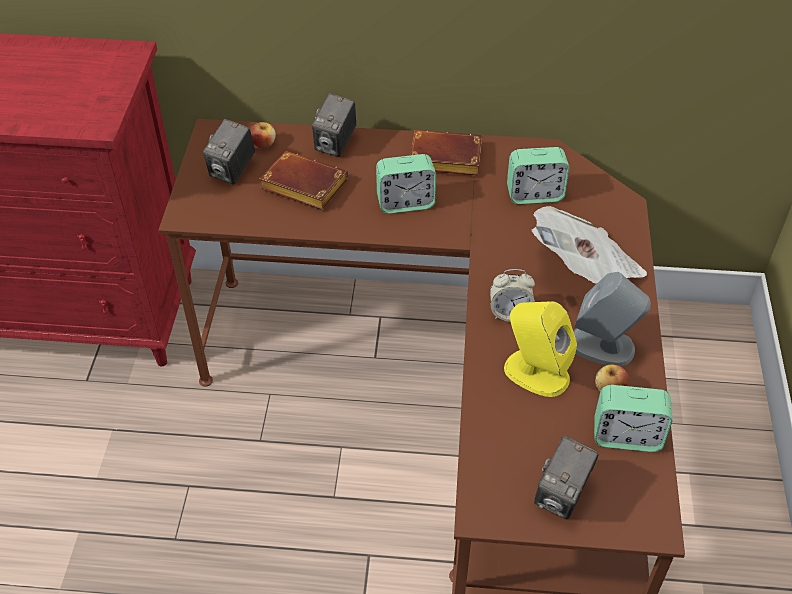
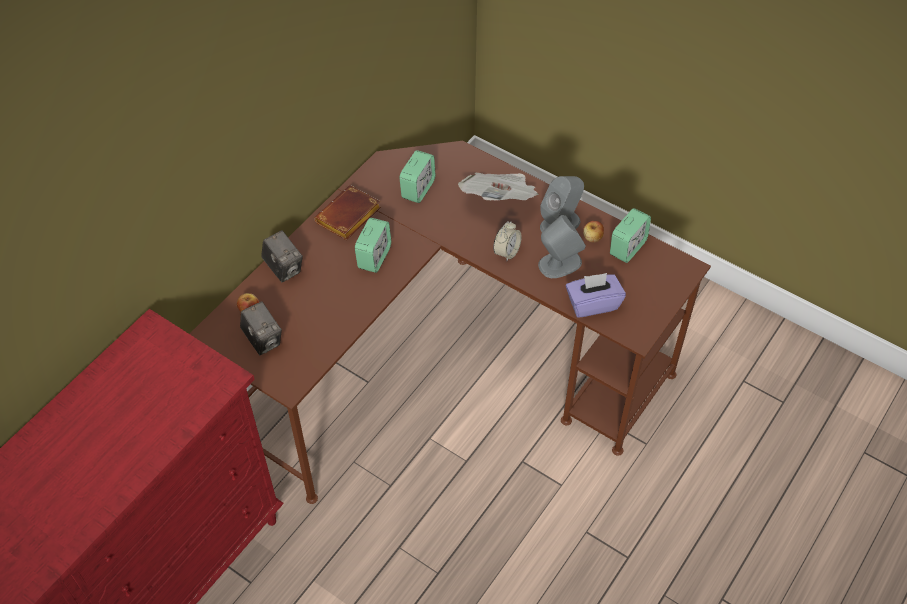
camera: 60 degrees left, 5 degrees up
(301, 186) = (313, 307): brown book -> none
(498, 436) = (592, 304): none -> purple tissue box
(535, 372) = (559, 264): yellow speaker -> grey speaker
(561, 494) = (647, 296): camera -> none

